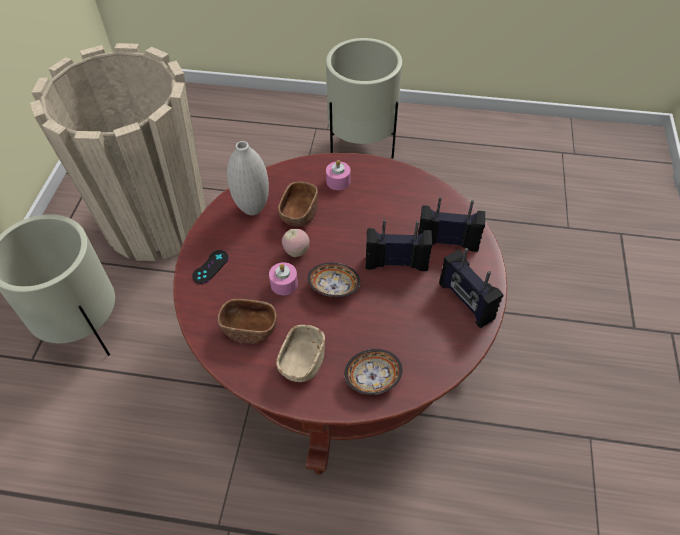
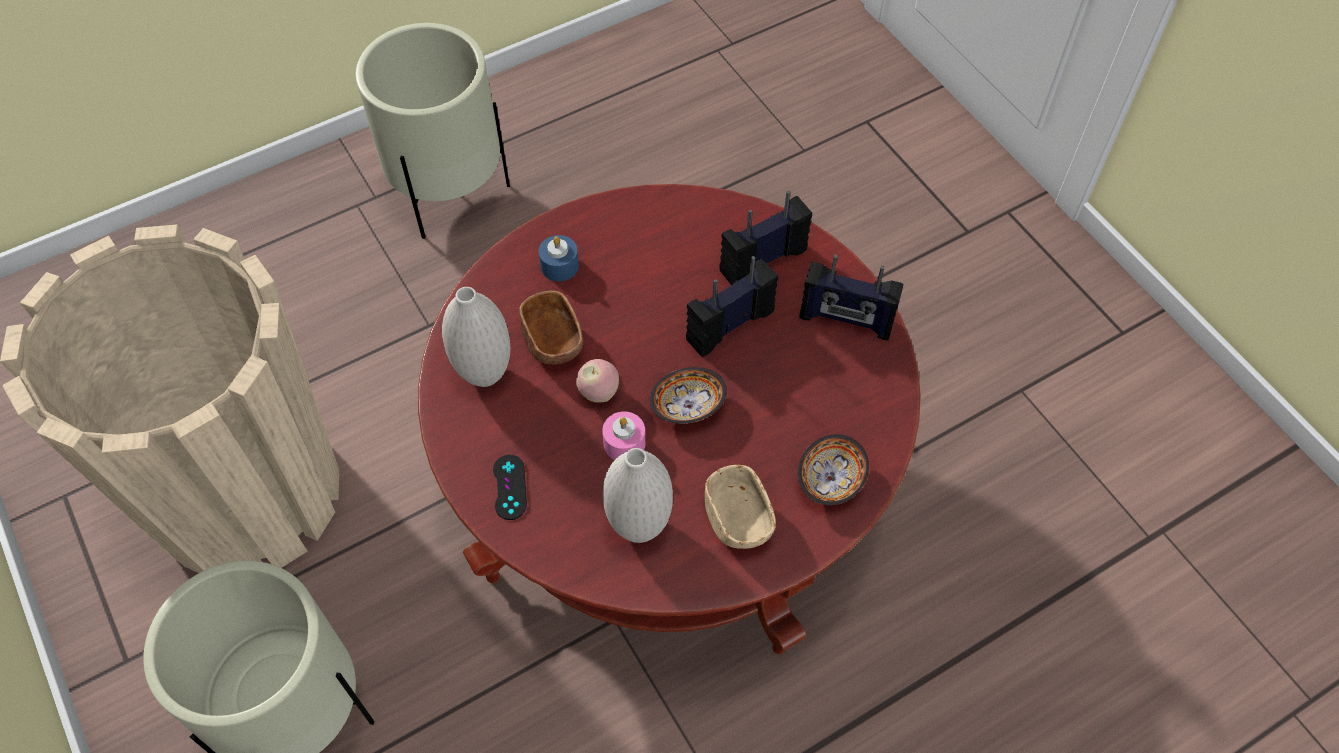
camera: 40 degrees left, 5 degrees up
(250, 329) = (639, 526): brown bowl -> white vase
(338, 181) = (559, 266): pink candle -> blue candle

